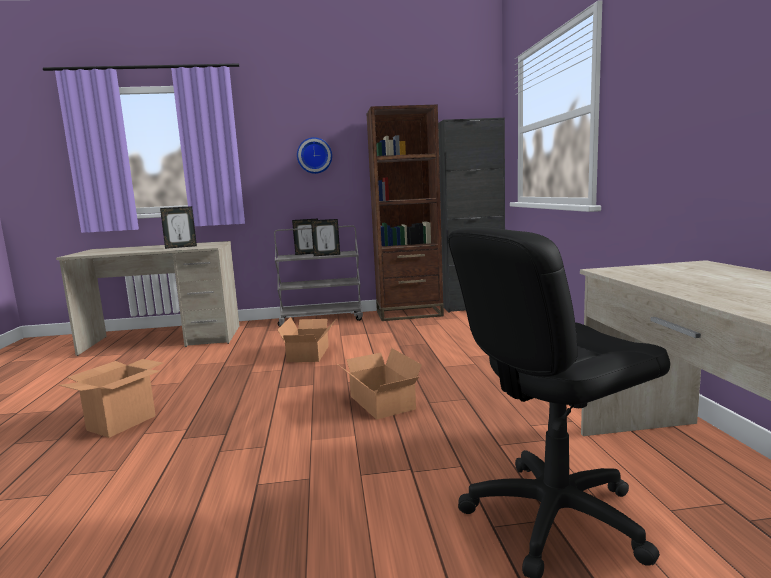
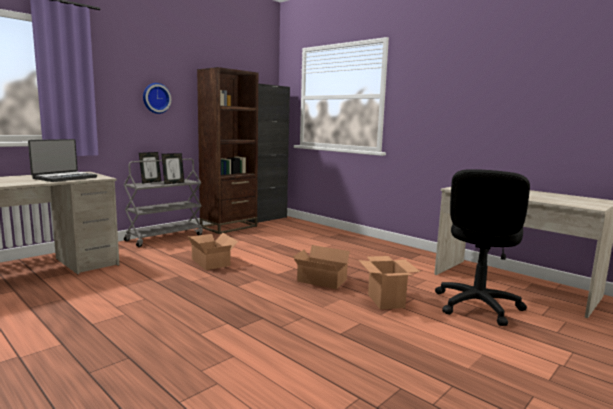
camera: 40 degrees left, 0 degrees up
(122, 422) = (162, 333): cardboard box -> cardboard box (385, 300)
(181, 247) = (64, 178): picture frame -> laptop

